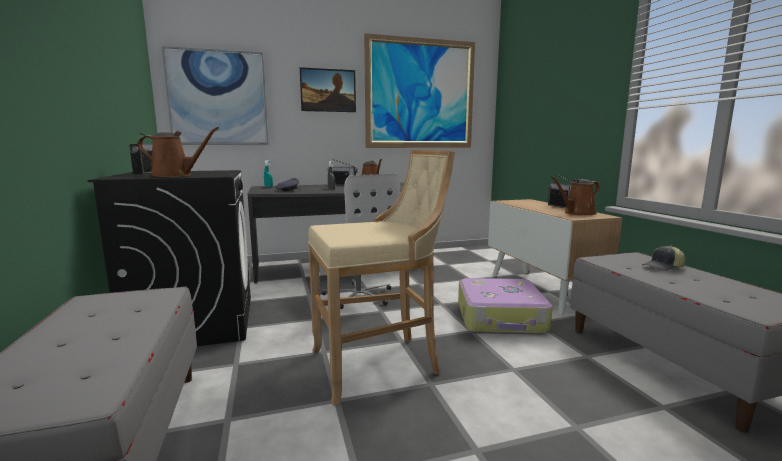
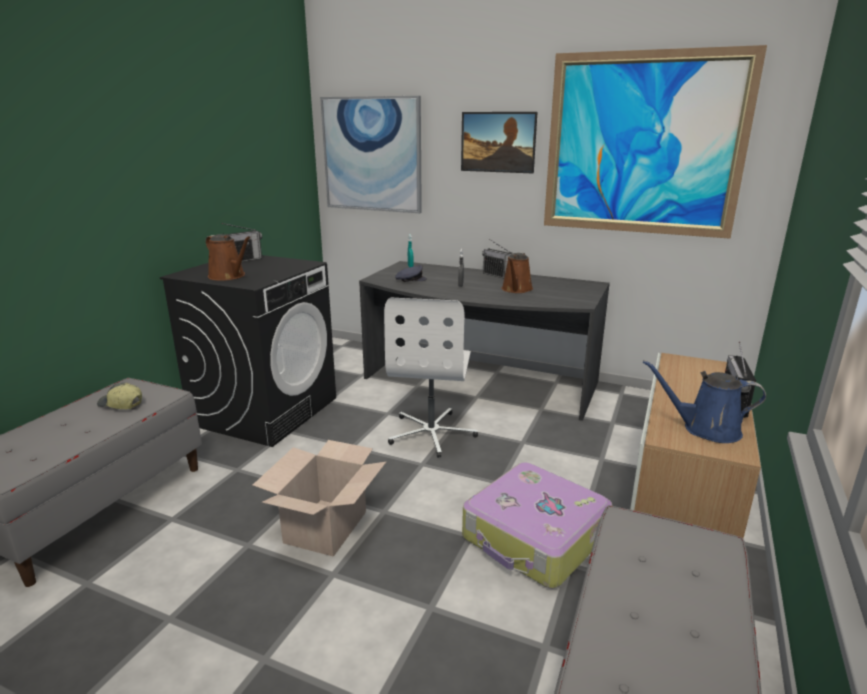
camera: 40 degrees right, 10 degrees up
(379, 364) = (326, 527): beige stool -> cardboard box
(577, 213) = (705, 429): brown watering can -> blue watering can
(663, 267) = (691, 586): cap -> cap (120, 404)

